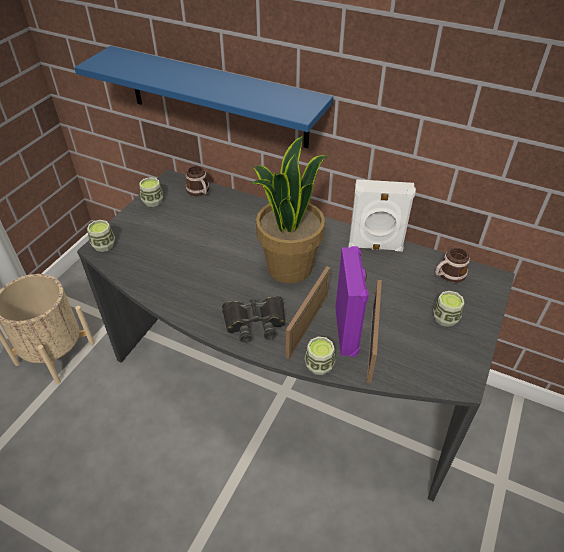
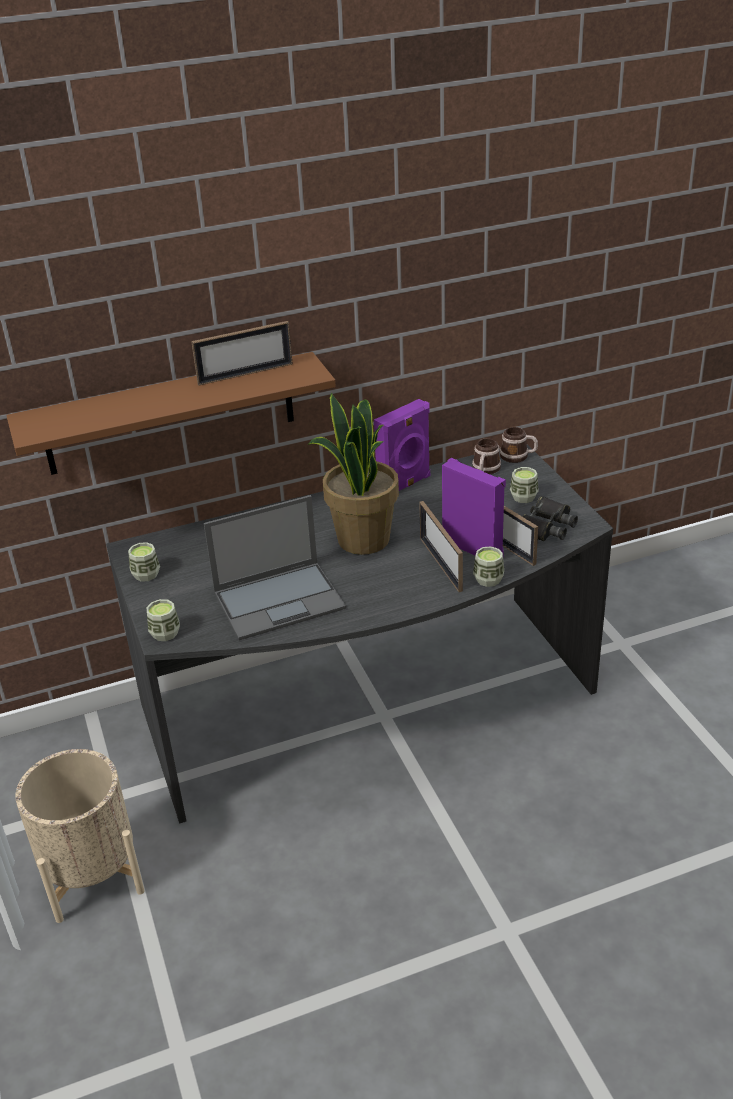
camera: 45 degrees left, 10 degrees down
(184, 272) = (280, 600): none -> laptop
(199, 191) = (179, 539): mug -> mug (518, 456)
(216, 97) = (170, 414): blue shelf -> brown shelf
(255, 322) = (399, 589): black binoculars -> black binoculars (545, 526)
(263, 88) = (245, 374): none -> picture frame
(375, 247) = (405, 485): white speaker -> purple speaker

